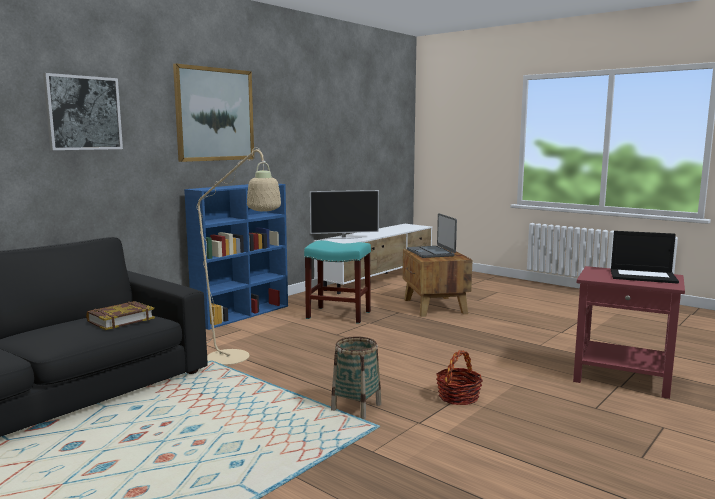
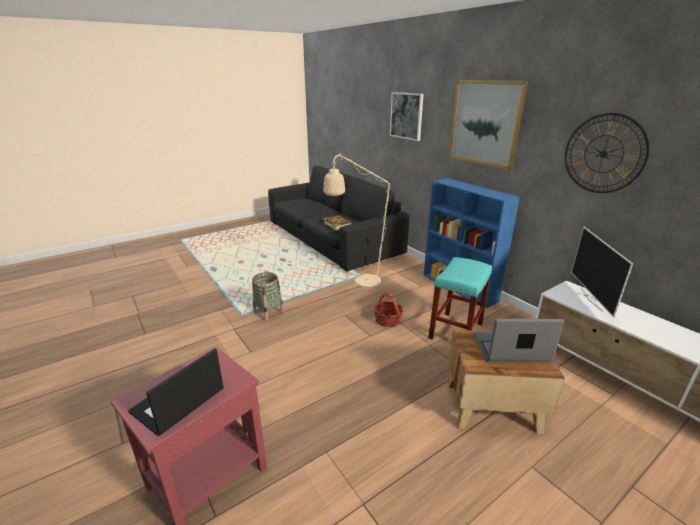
camera: 105 degrees right, 15 degrees up
(310, 130) = (603, 154): none -> wall clock
(458, 397) = (252, 352): basket -> basket (388, 320)

